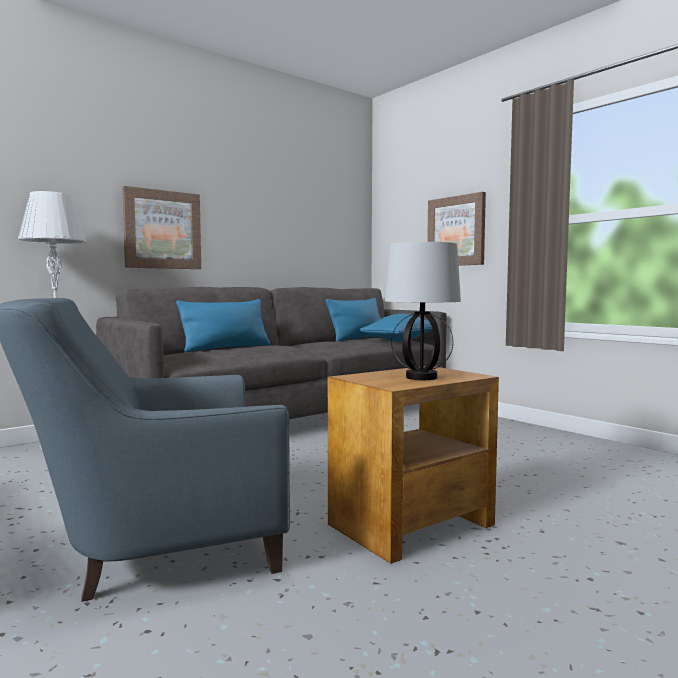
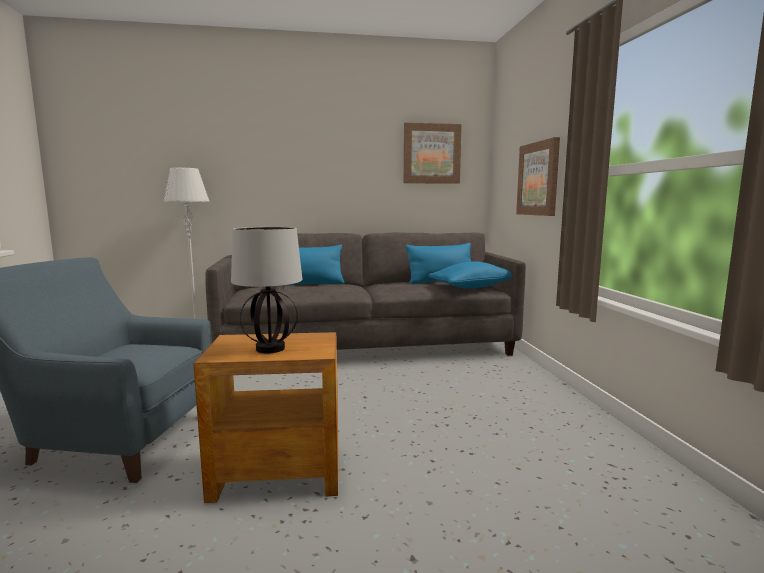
camera: 30 degrees right, 5 degrees up
(162, 230) = (278, 187): picture -> picture (431, 154)

